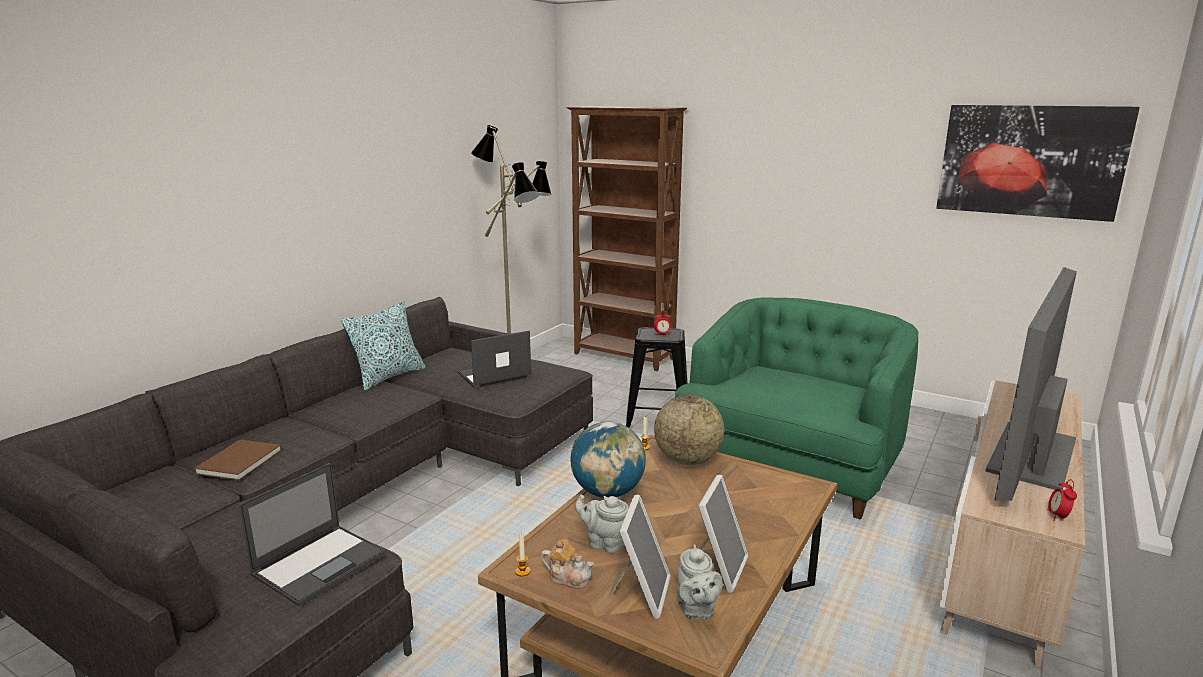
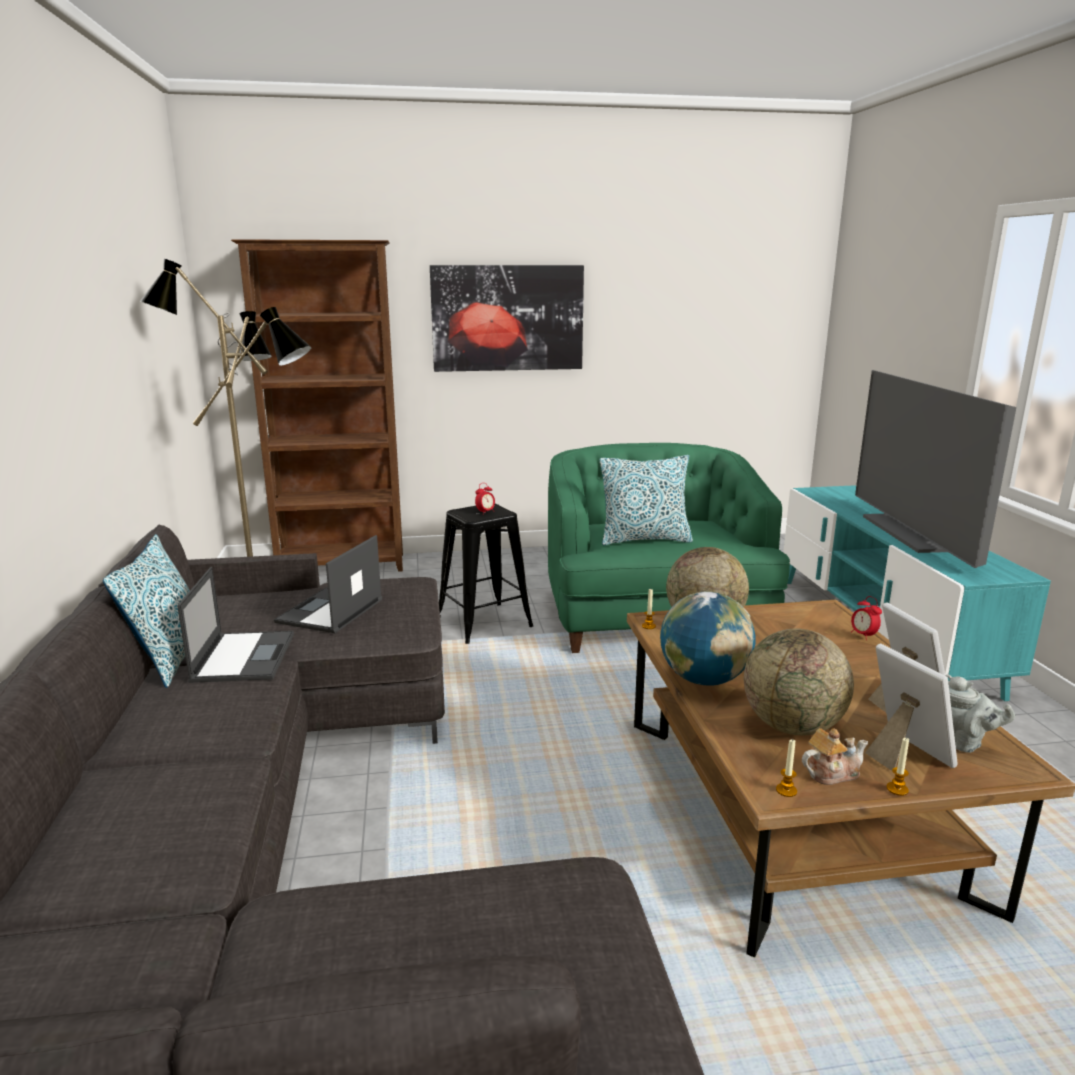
camera: 40 degrees left, 0 degrees up
(236, 462) = (132, 868): brown book -> none
(321, 563) = (553, 919): laptop -> laptop (244, 656)
(586, 607) = (897, 789): none -> candle
(604, 543) = (792, 726): grey teapot -> globe
(763, 387) = (644, 539): none -> pillow
(1003, 555) = (880, 632): beige tv stand -> turquoise tv stand
(1030, 161) = (744, 289): picture -> picture (507, 318)
(1058, 517) = (1007, 568): alarm clock -> alarm clock (863, 635)

